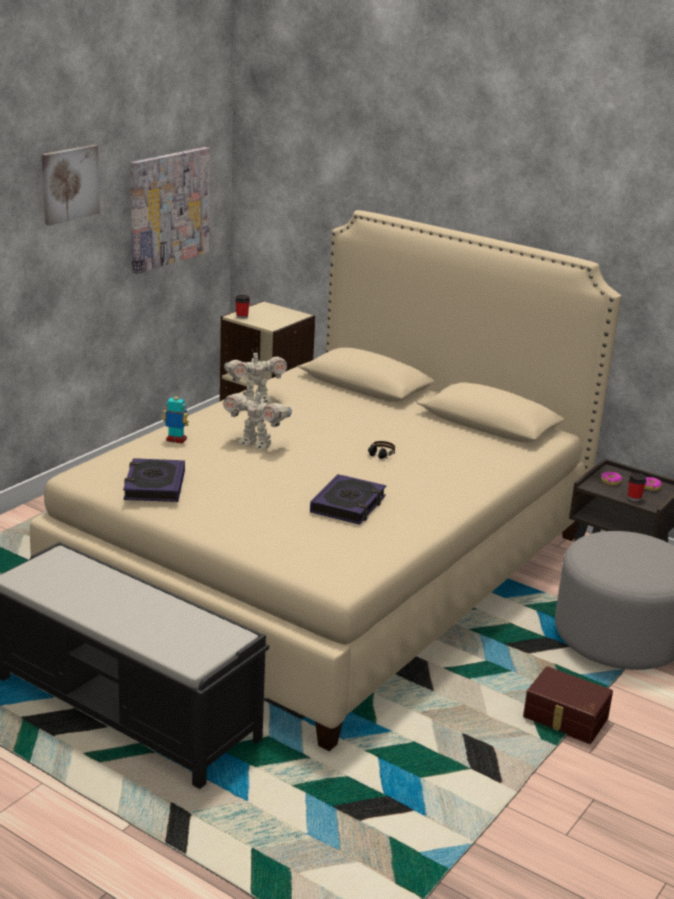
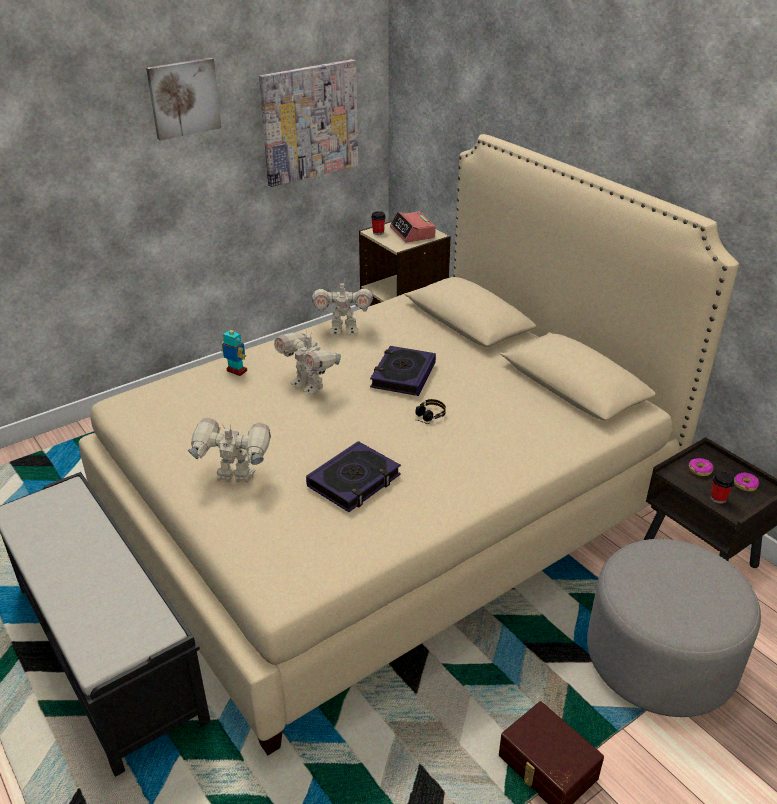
camera: 20 degrees right, 10 degrees up
(154, 486) = (174, 428): book -> book (403, 375)
(240, 515) = (235, 478): none -> toy robot
(276, 315) = (412, 233): none -> alarm clock

